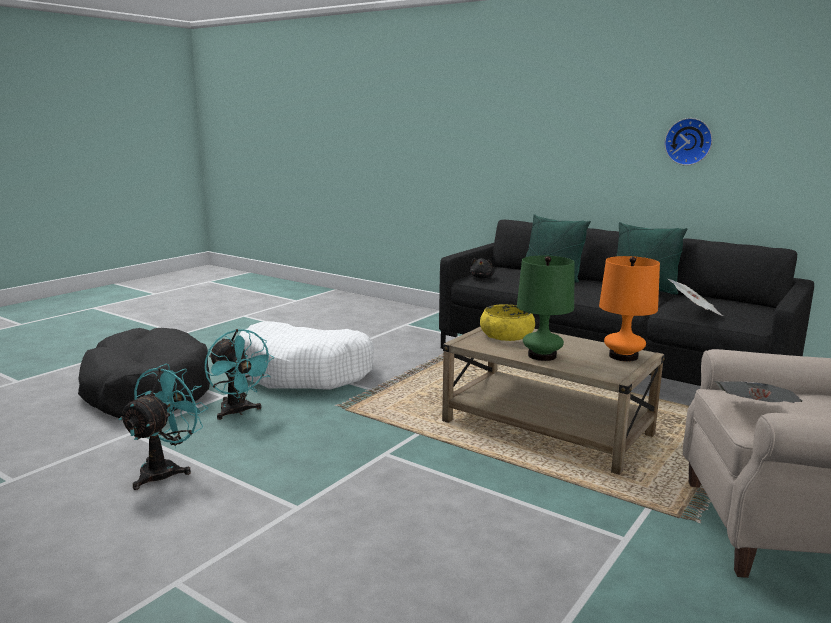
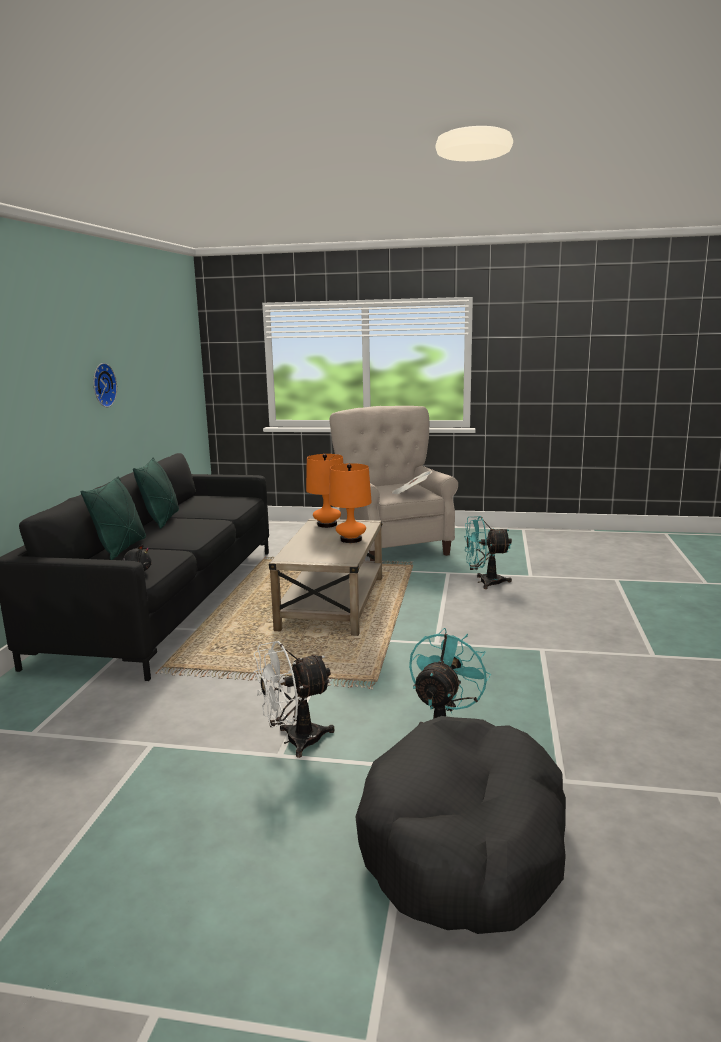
camera: 115 degrees left, 0 degrees up
(165, 470) = (581, 719): turquoise fan -> turquoise fan (484, 582)
(305, 372) = (294, 741): white dog bed -> white fan
(506, 336) = (314, 553): yellow bowl -> none
(542, 356) = (351, 539): green table lamp -> orange table lamp
(694, 311) = (230, 506): newspaper -> none

